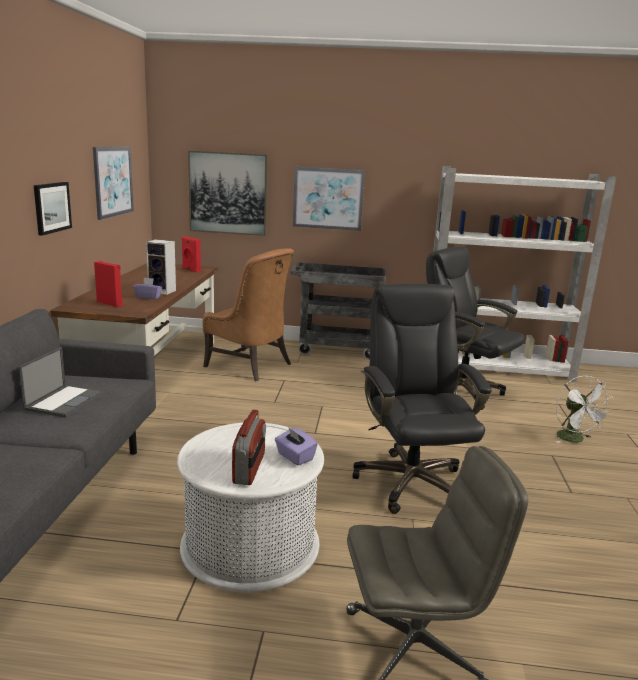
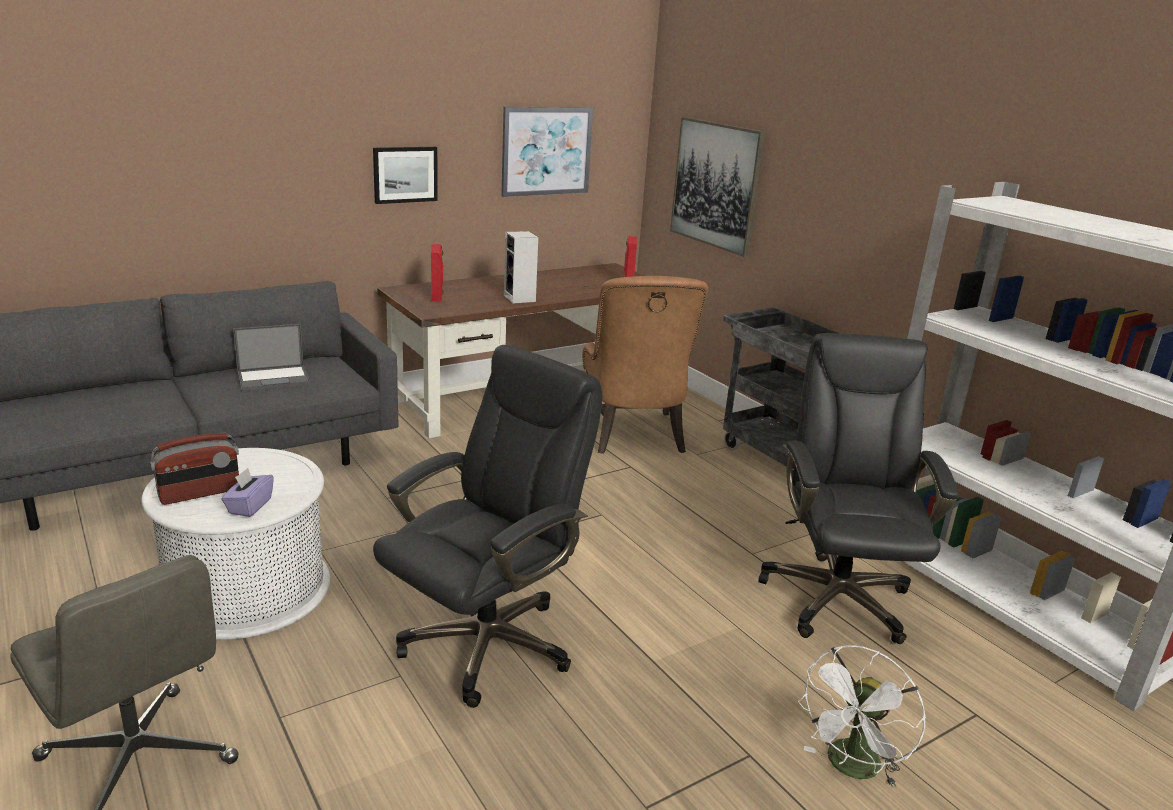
camera: 50 degrees right, 5 degrees up
(148, 297) = (487, 300): purple tissue box -> none
(328, 198) = (829, 214): picture -> none

